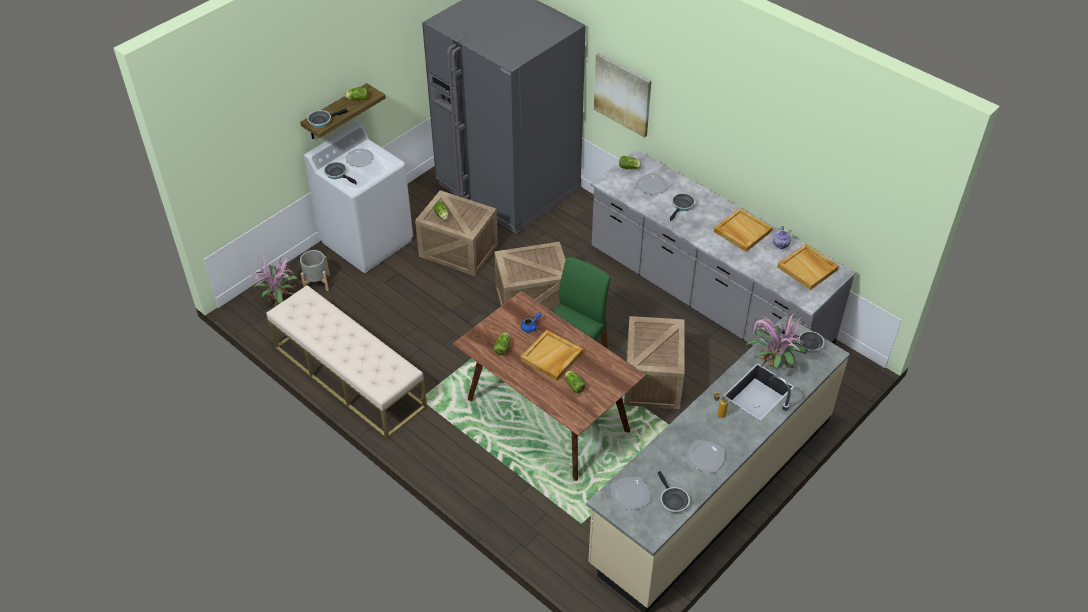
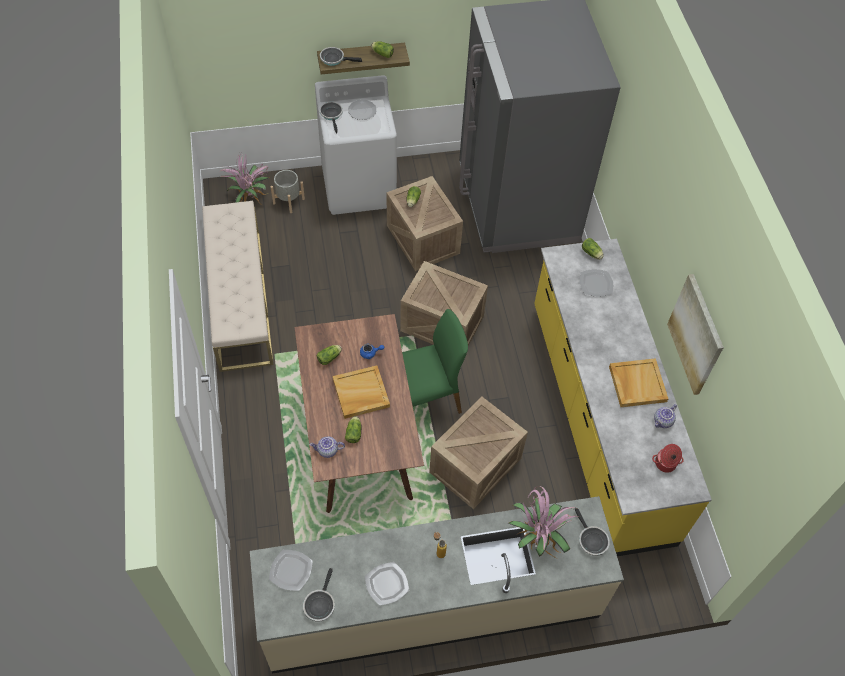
camera: 35 degrees right, 10 degrees up
(567, 409) = (327, 451): none -> teapot
(623, 94) = (625, 177): picture -> picture (696, 334)
(682, 206) = (604, 322): frying pan -> none
(707, 298) = (598, 420): grey counter -> yellow counter
(808, 268) = (665, 464): beige tray -> cooking pot

